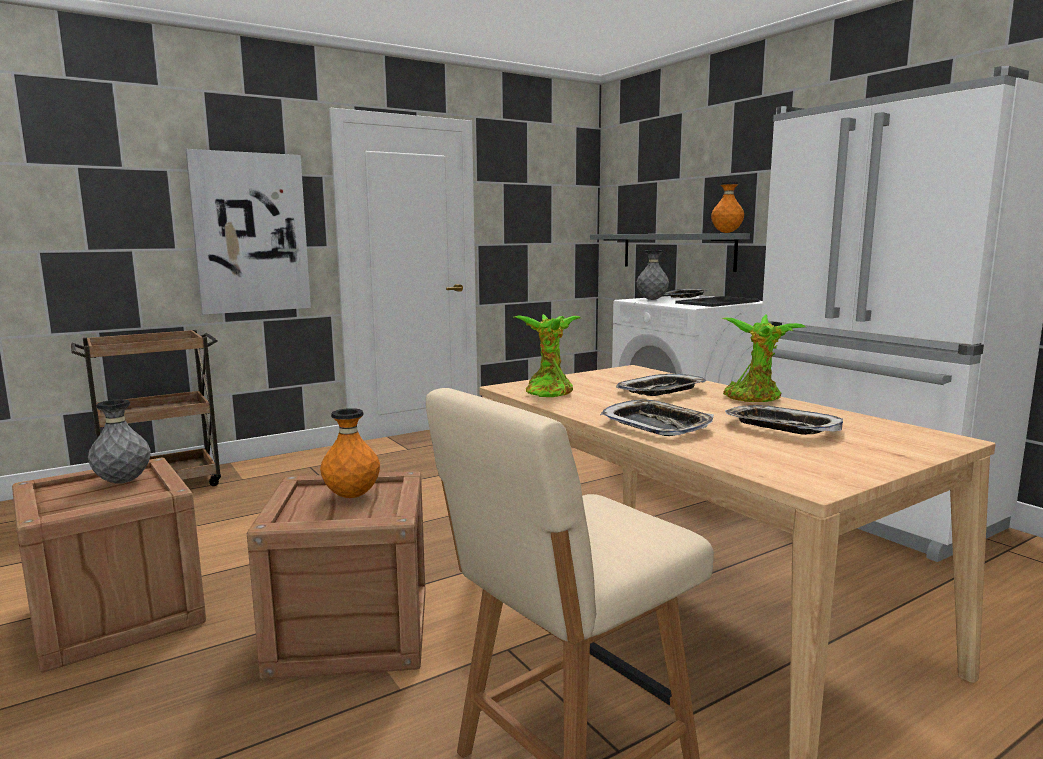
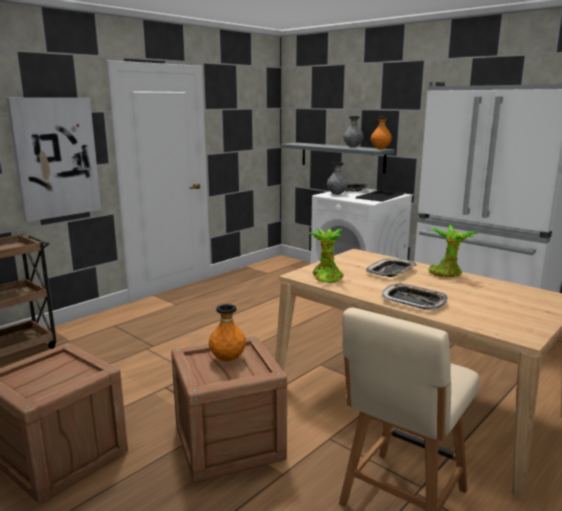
camera: 15 degrees left, 5 degrees up
(123, 482) = (57, 366): grey vase -> grey vase (353, 147)
(781, 427) = (478, 296): tray -> none

